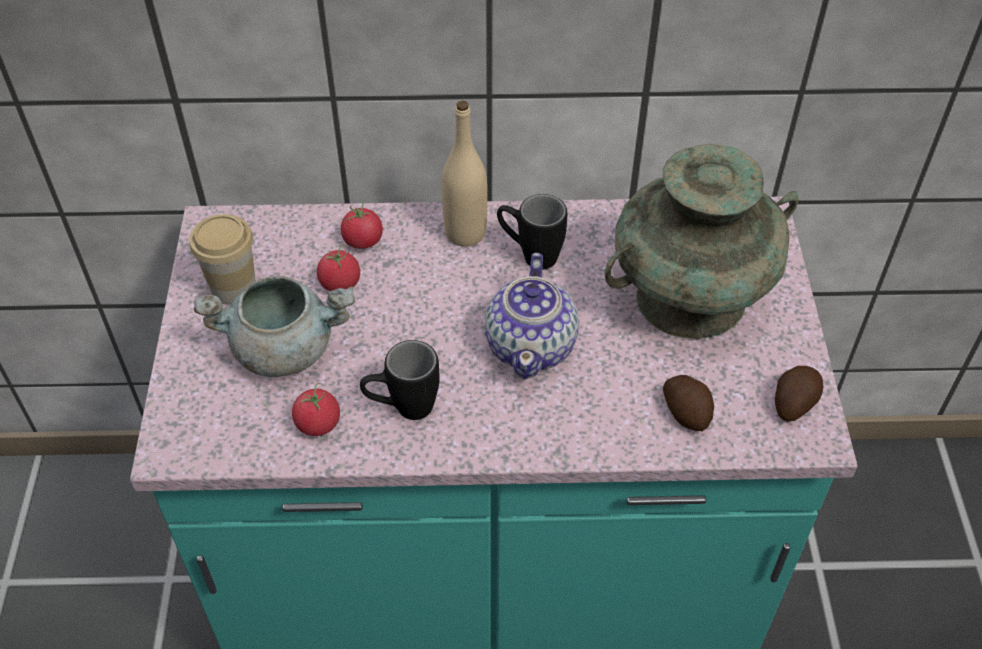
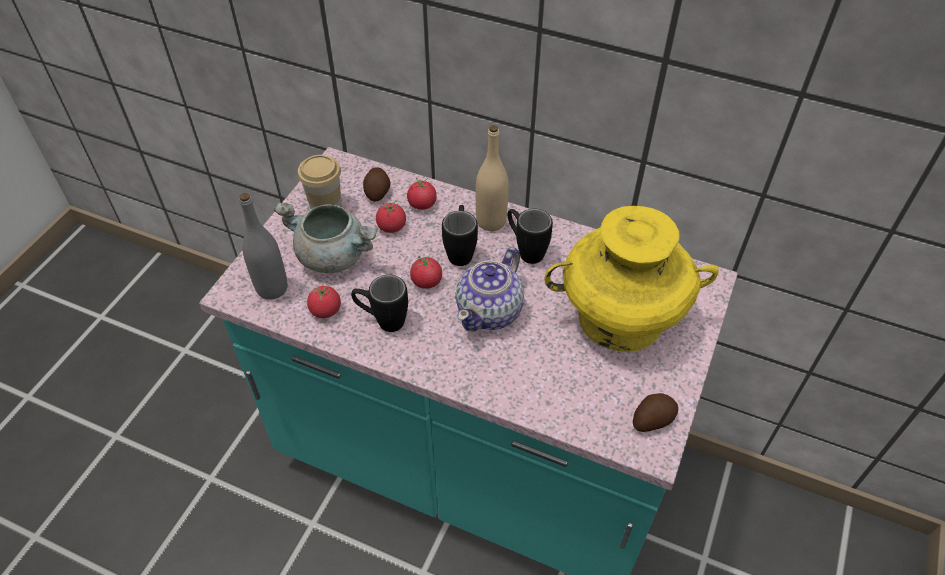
camera: 25 degrees right, 0 degrees up
(225, 422) = (272, 288): none -> grey bottle
(429, 337) = (426, 281): none -> tomato
(449, 283) = (460, 250): none -> black mug
(687, 411) = (570, 395): potato -> potato (378, 191)
(691, 297) = (621, 318): turquoise vase -> yellow vase

